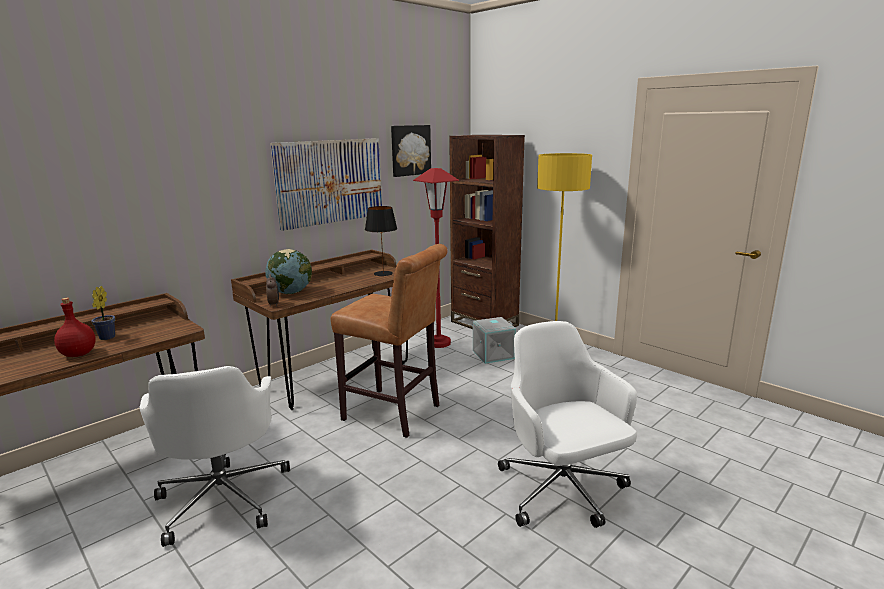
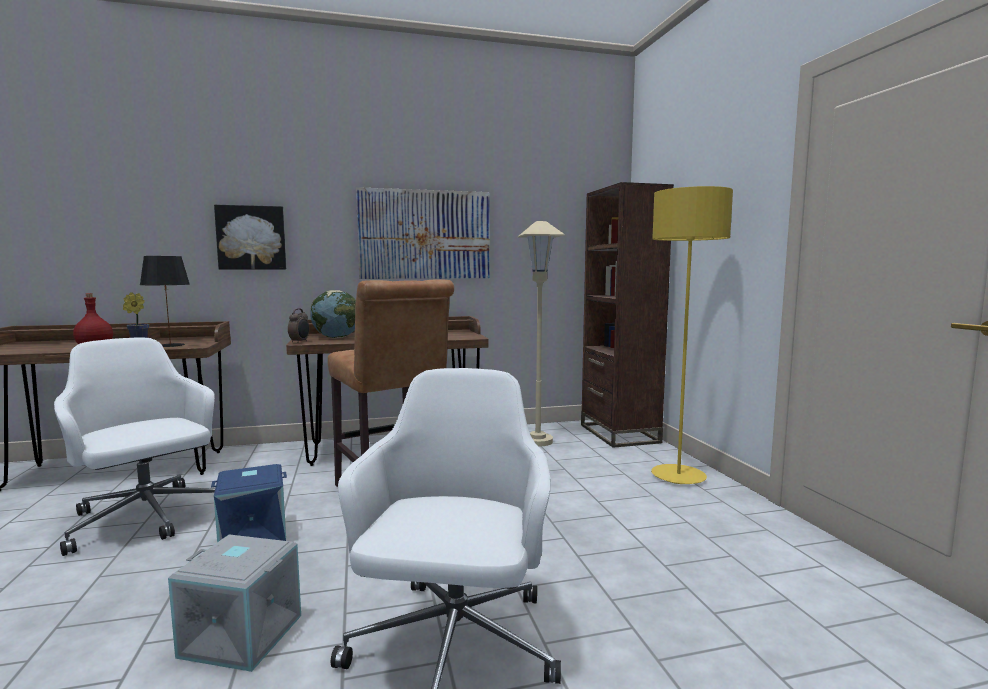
camera: 30 degrees right, 10 degrees down
(224, 497) = (146, 519): white office chair -> white office chair turned 120 degrees clockwise
(341, 476) = (254, 535): none -> blue storage box
(383, 273) = (453, 336): black table lamp -> black table lamp (170, 345)
(410, 150) = (535, 209): picture -> picture (251, 238)
(439, 343) = (538, 441): red floor lamp -> beige floor lamp
(493, 354) = (587, 464): grey storage box -> grey storage box (243, 634)

